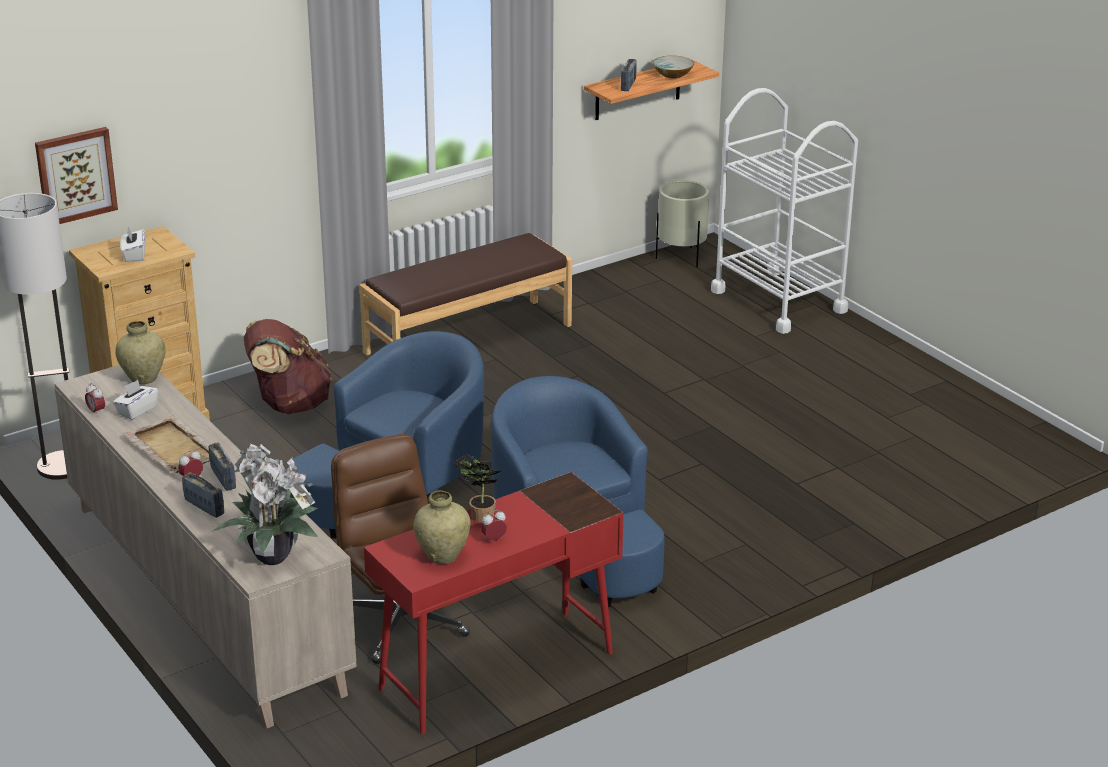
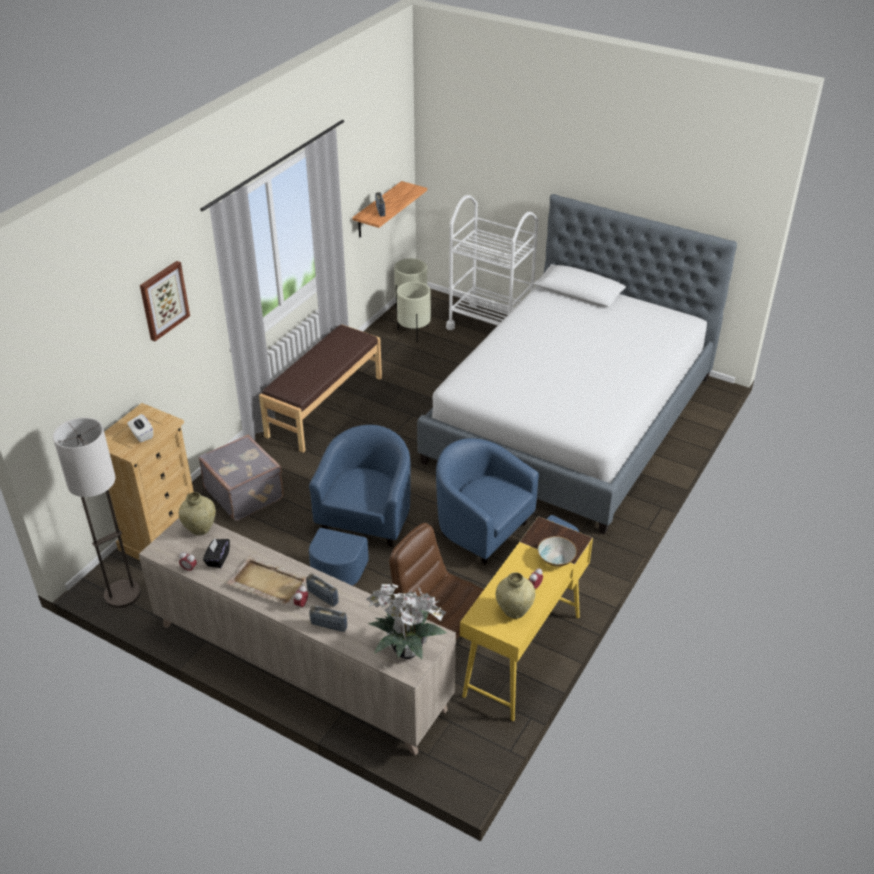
camera: 25 degrees left, 10 degrees up
(75, 175) = (84, 390): picture -> picture (163, 300)
(136, 411) = (217, 559): white tissue box -> black tissue box
(289, 404) = (245, 493): brown backpack -> grey suitcase
(479, 515) = (511, 570): potted plant -> none
(496, 671) = (522, 655): red desk -> yellow desk
(661, 286) = (414, 332): none -> beige planter
(672, 75) = (400, 196): bowl -> bowl (555, 558)
(802, 433) = (571, 419): none -> bed

